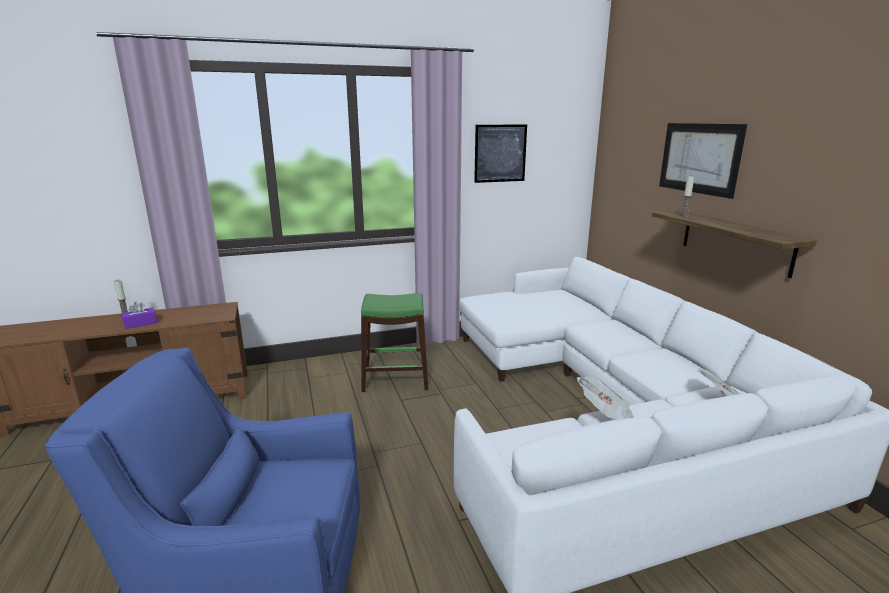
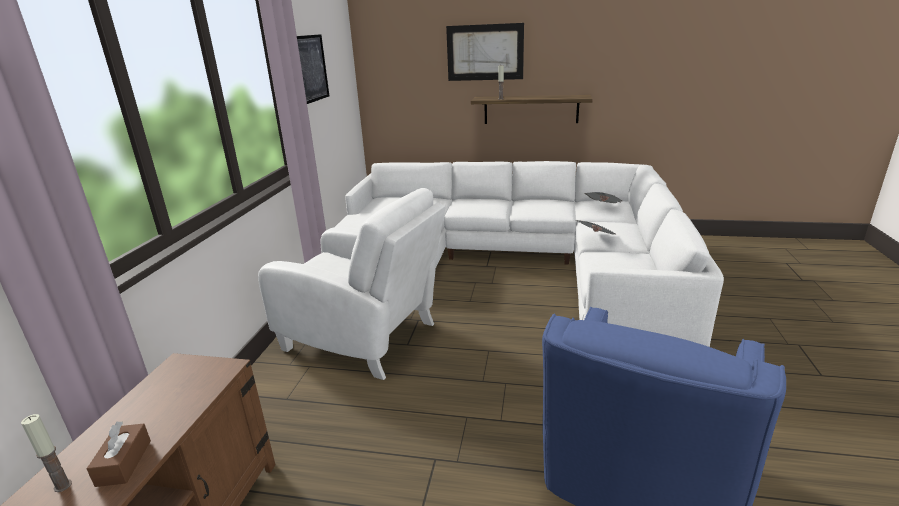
camera: 60 degrees left, 5 degrees up
(140, 323) = (124, 463): purple tissue box -> brown tissue box
(396, 379) = (364, 338): green stool -> white armchair

